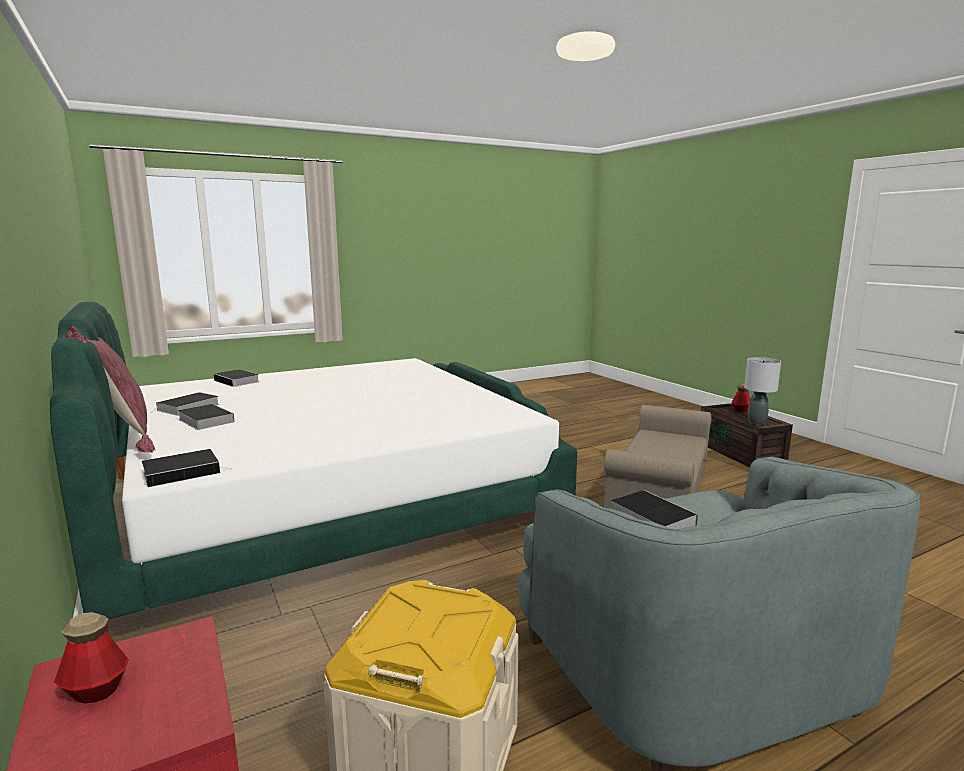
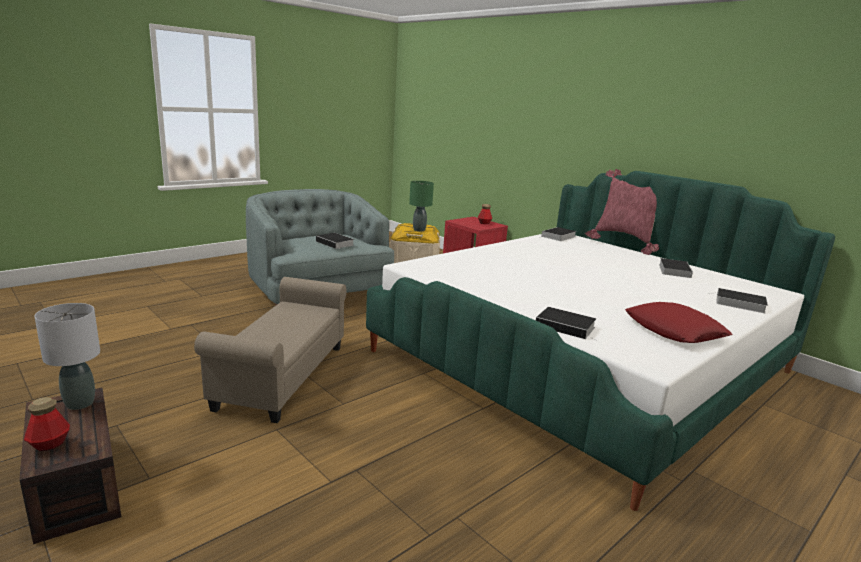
camera: 165 degrees right, 5 degrees up
(204, 420) = (630, 261): book -> book (567, 327)
(352, 370) = (674, 330): none -> red pillow
(424, 605) = (419, 230): none -> green table lamp

